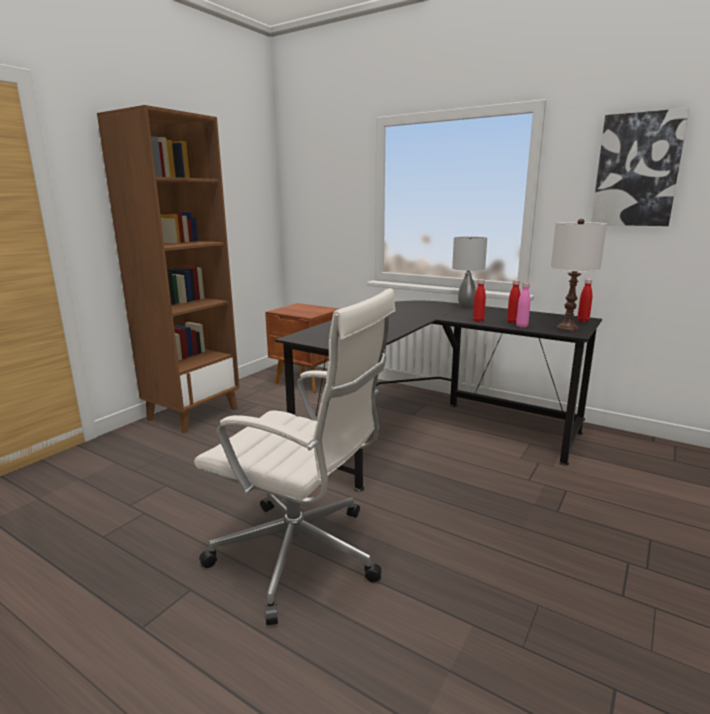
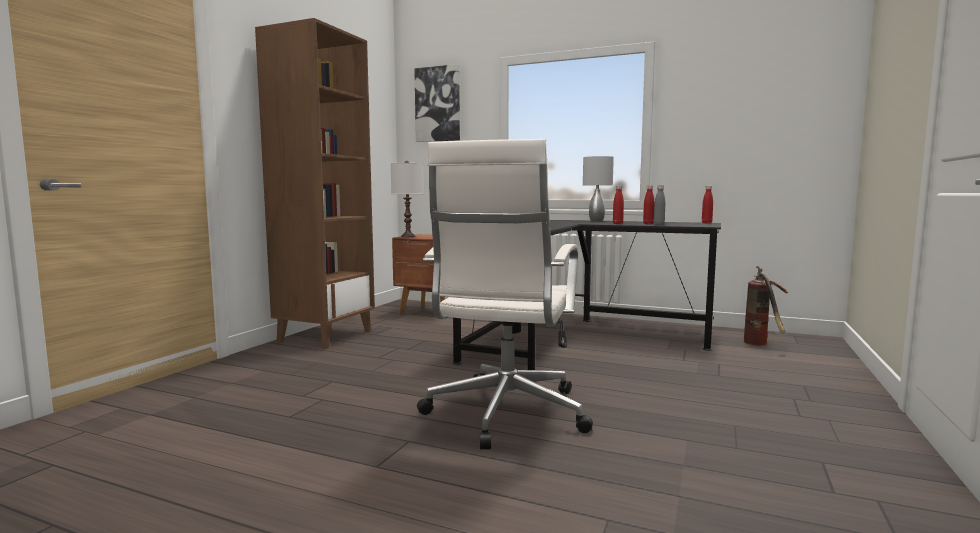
camera: 10 degrees left, 10 degrees down
(301, 556) = (505, 414): white office chair -> white office chair turned 90 degrees clockwise
(522, 326) = (659, 224): pink bottle -> grey bottle
(567, 328) = (698, 225): white table lamp -> white table lamp (408, 236)
(631, 459) = (762, 344): none -> fire extinguisher
(637, 170) = (736, 97): picture -> picture (438, 104)

